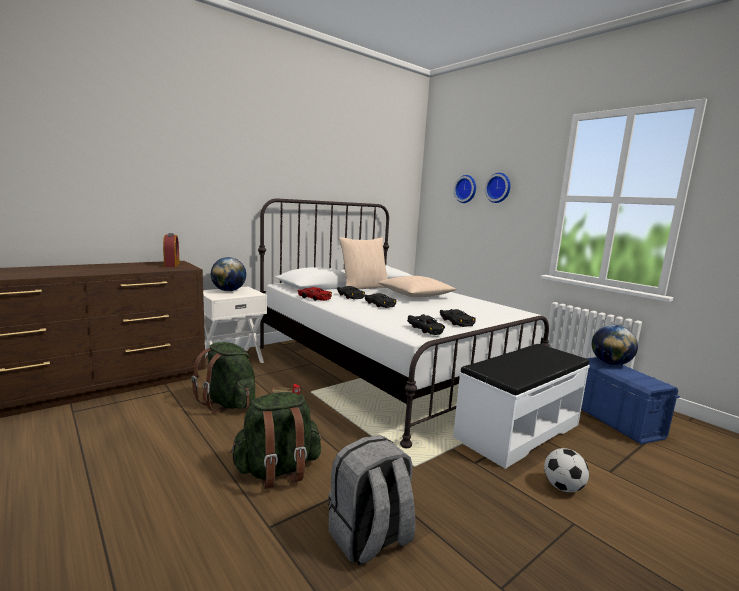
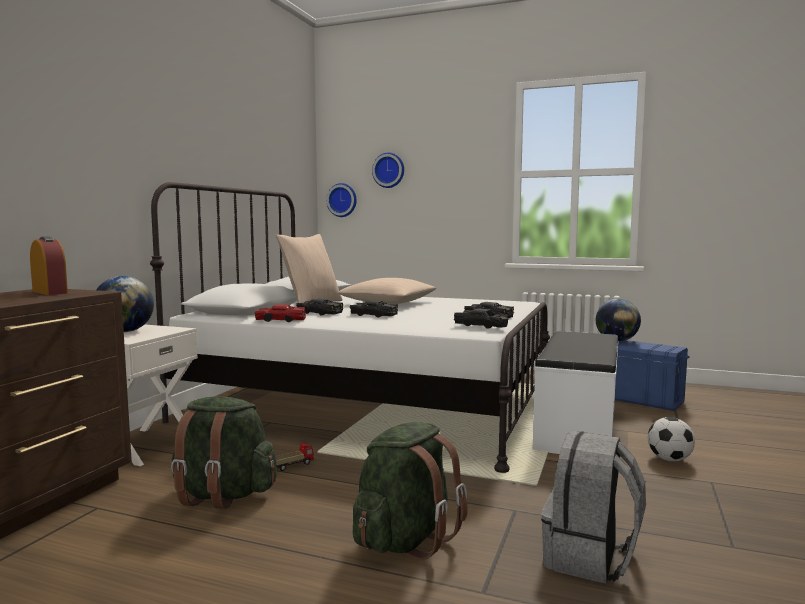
camera: 30 degrees left, 5 degrees down
(499, 188) = (435, 166): wall clock -> wall clock (342, 200)

